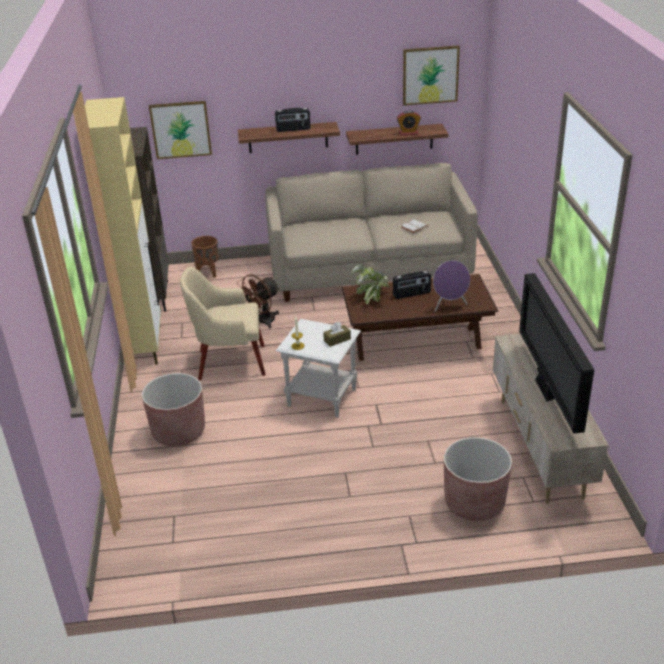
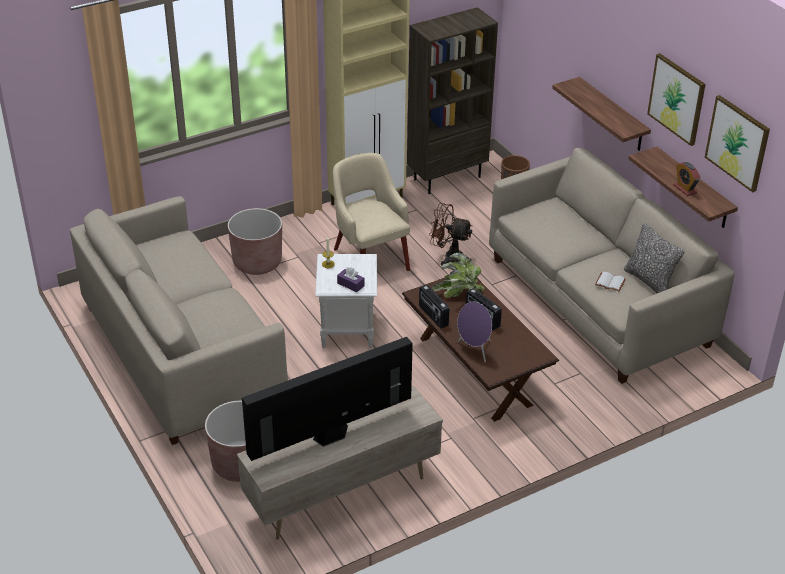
camera: 65 degrees right, 5 degrees up
(181, 129) = (543, 45): picture -> picture (677, 99)
(287, 515) = (181, 354): none -> beige sofa
(293, 129) = (605, 108): radio -> radio (433, 316)
(337, 340) = (350, 284): brown tissue box -> purple tissue box
(421, 214) = (649, 281): none -> pillow

